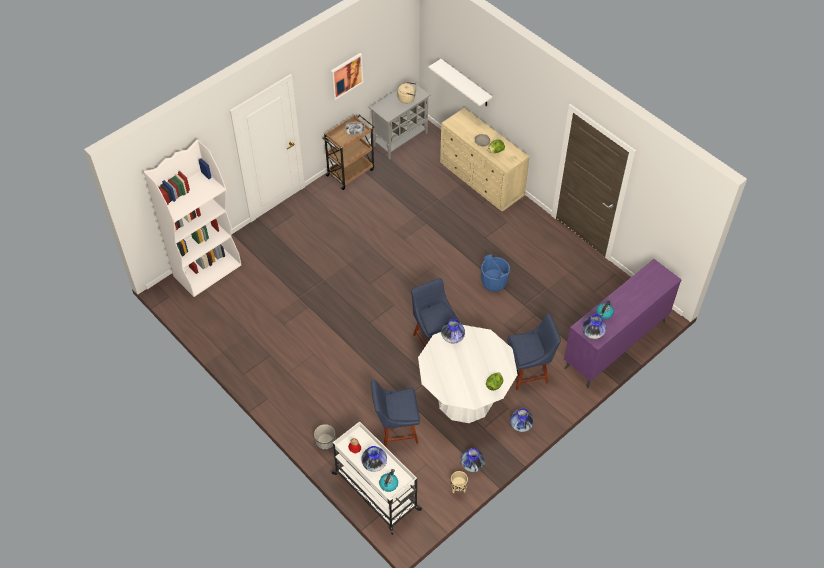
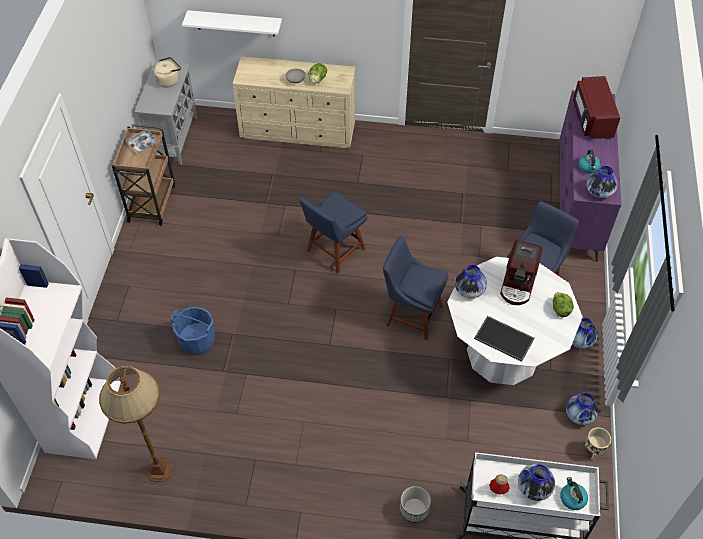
camera: 40 degrees left, 0 degrees up
(218, 324) = (159, 469): none -> brown floor lamp
(346, 76) = (105, 76): picture -> none
(395, 430) = (471, 438): blue chair -> blue chair (333, 251)
(443, 377) = (505, 338): none -> tray
(485, 354) = (518, 284): none -> coffee machine
(494, 282) = (410, 219): blue bucket -> blue bucket (197, 341)
(644, 285) = (591, 119): none -> red microwave

